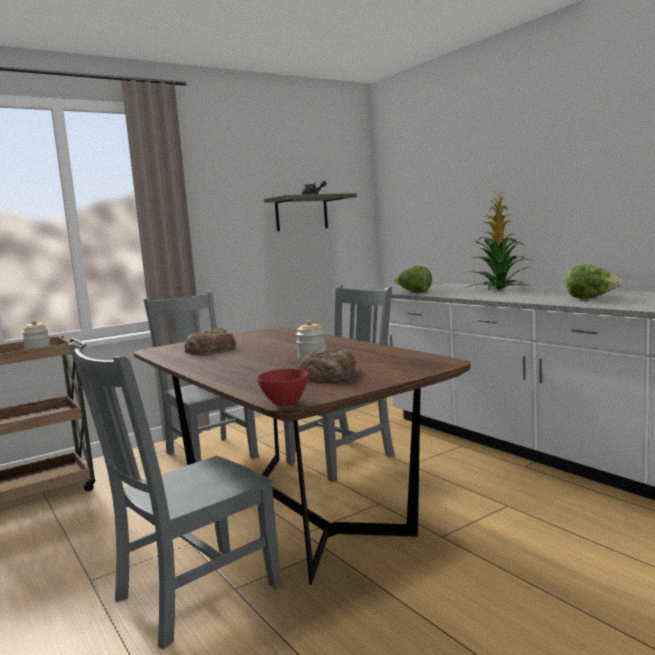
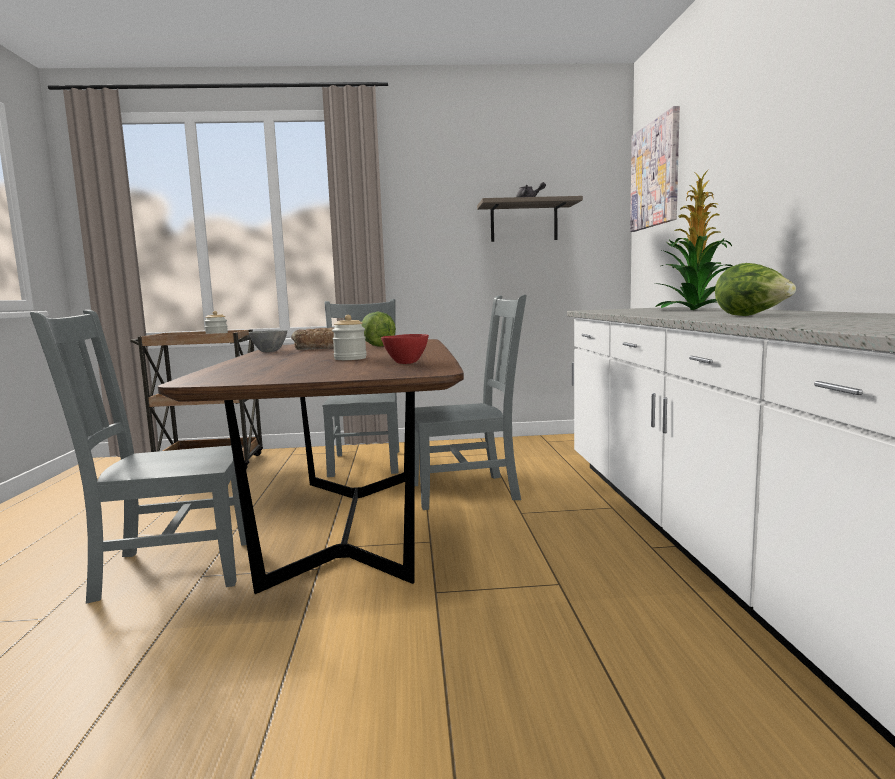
camera: 30 degrees right, 0 degrees up
(179, 360) = (269, 351): none -> grey bowl
(284, 403) = (185, 382): red bowl -> red bowl (405, 363)
(328, 374) = (307, 369): bread -> none
(408, 178) = (655, 174): none -> picture
(414, 292) = (594, 310): lettuce -> lettuce (377, 346)

